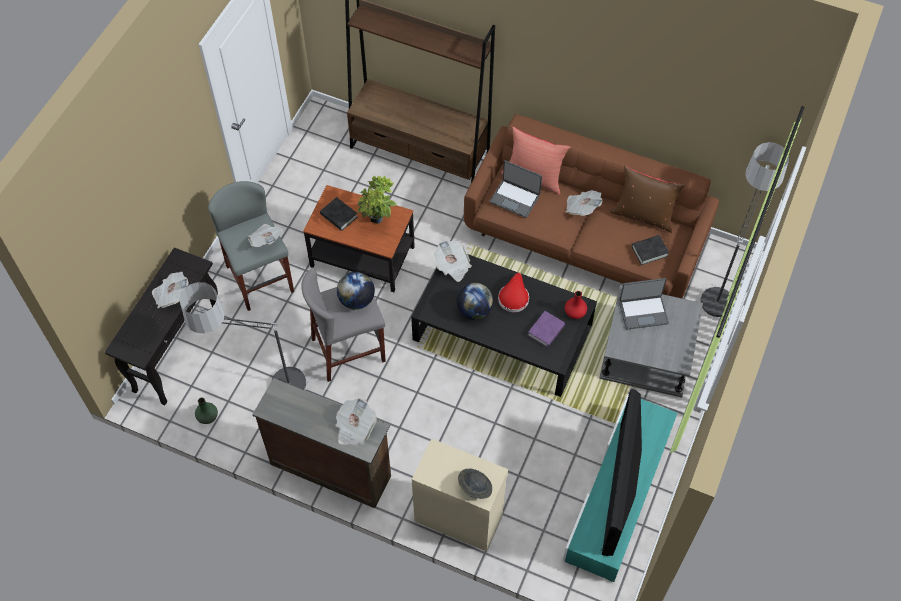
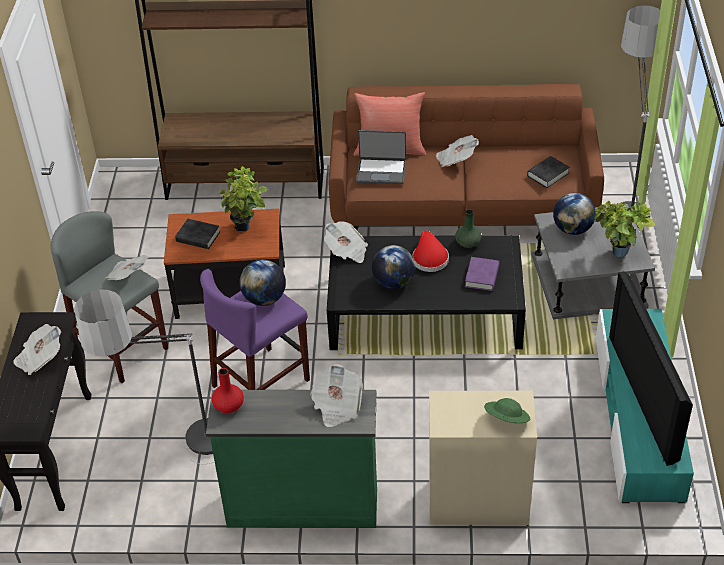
camera: 20 degrees left, 15 degrees down
(208, 416) = (124, 505): green vase -> green vase (468, 243)
(331, 468) = (302, 505): brown dresser -> green dresser
(348, 350) = (261, 383): grey stool -> purple stool
(474, 487) = (506, 419): grey hat -> green hat
(575, 312) = (503, 251): red vase -> red vase (229, 406)
(643, 215) = (522, 148): brown pillow -> none
(643, 312) = (572, 229): laptop -> globe
(666, 351) = (617, 255): none -> potted plant

